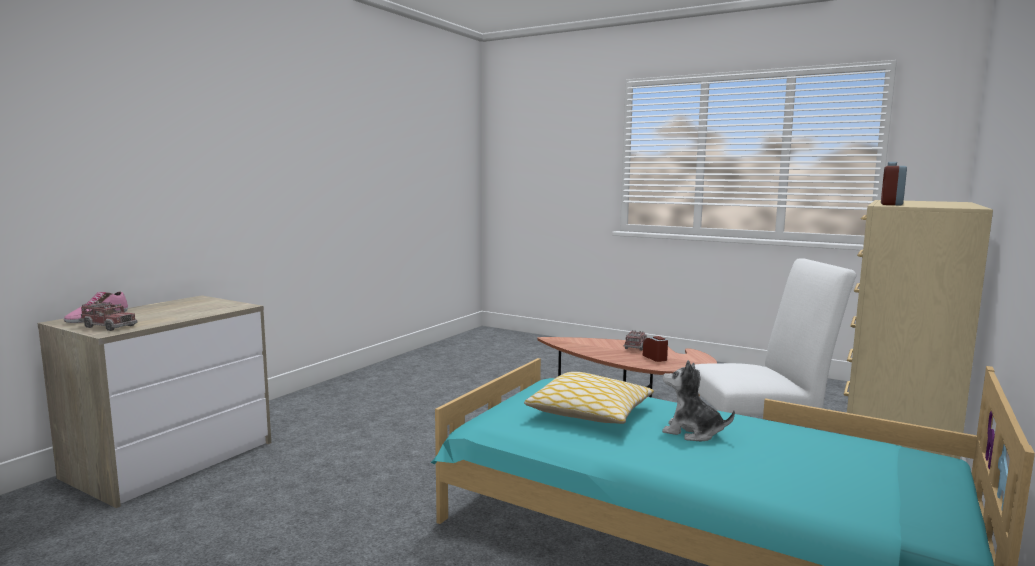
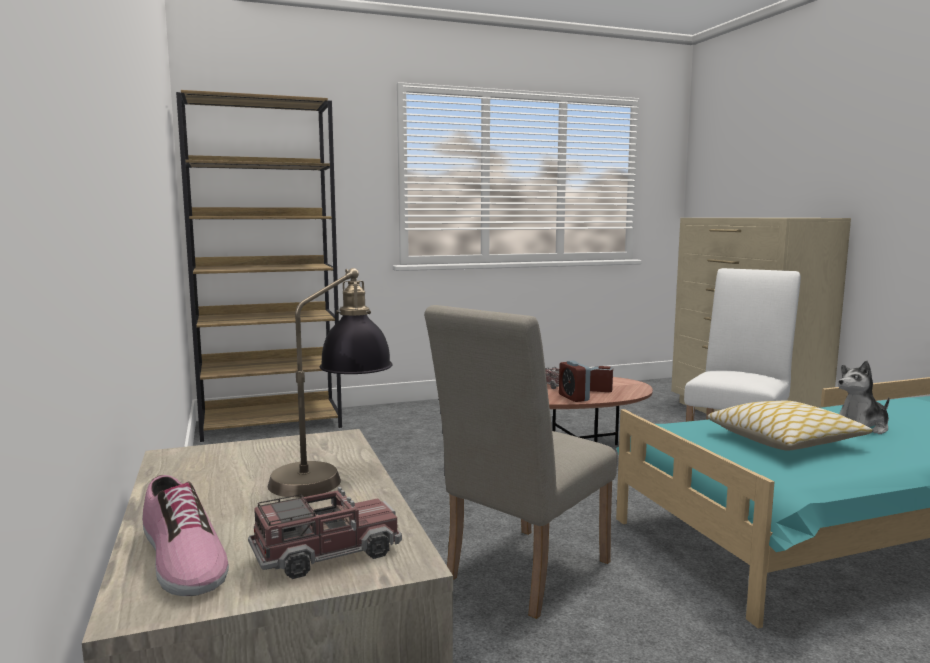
camera: 50 degrees left, 0 degrees up
(192, 313) = (333, 475): none -> table lamp
(414, 443) = (520, 574): none -> beige chair
(510, 337) = (272, 424): none -> brown bookcase
(891, 204) = (776, 217): alarm clock -> alarm clock (573, 397)

